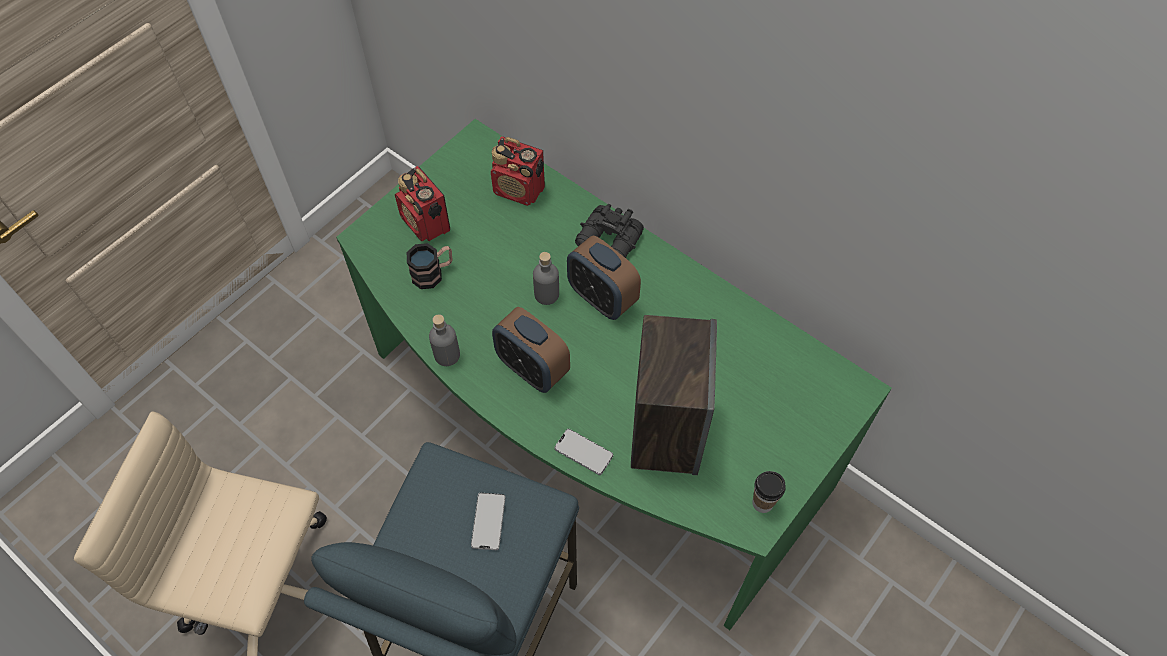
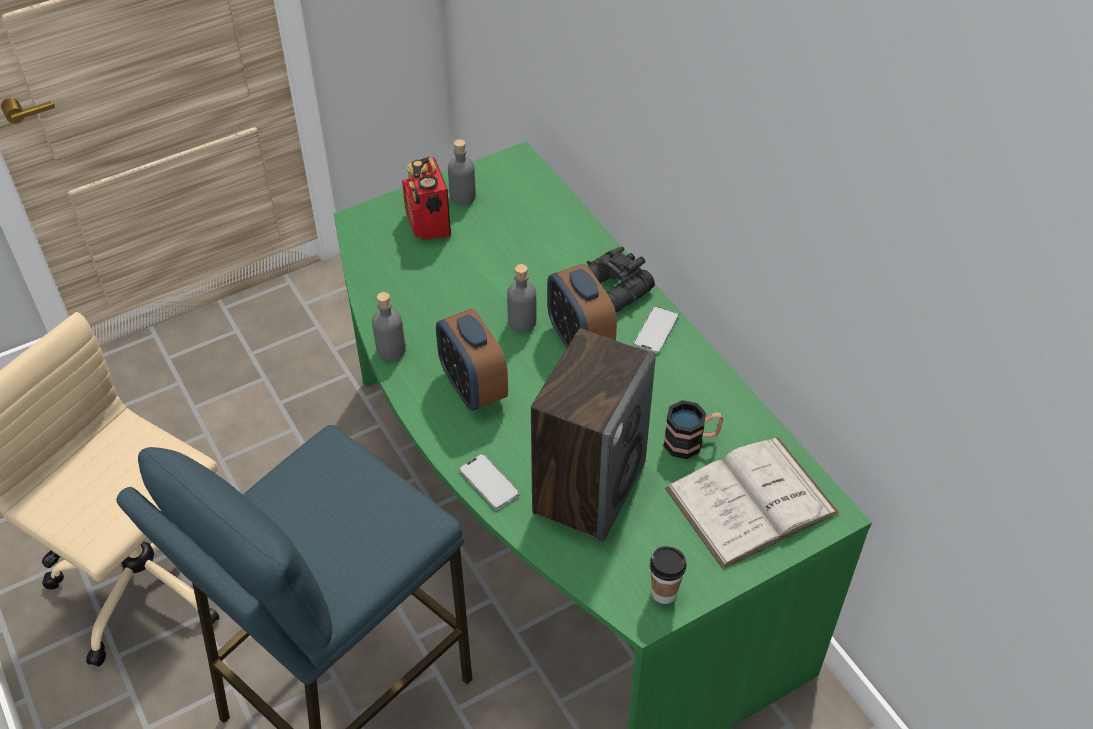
camera: 20 degrees right, 10 degrees down
(433, 273) = (413, 271): mug -> mug (691, 442)
(444, 188) = (462, 197): none -> grey bottle
(488, 521) = (355, 515): phone -> phone (656, 331)
(519, 190) = (540, 218): radio -> none
(795, 399) = (751, 501): none -> white book

